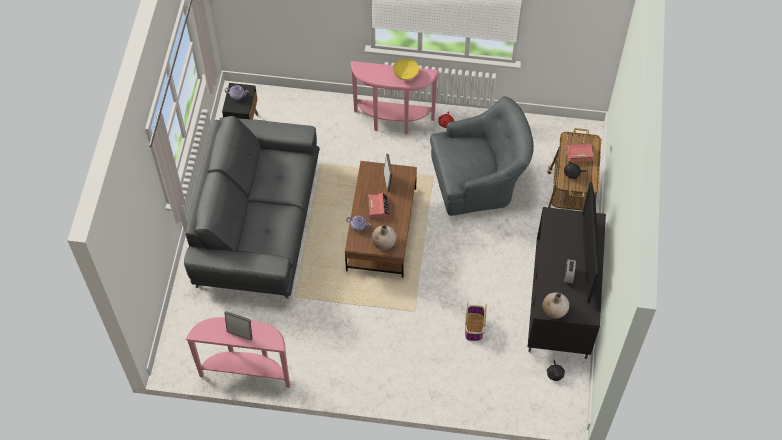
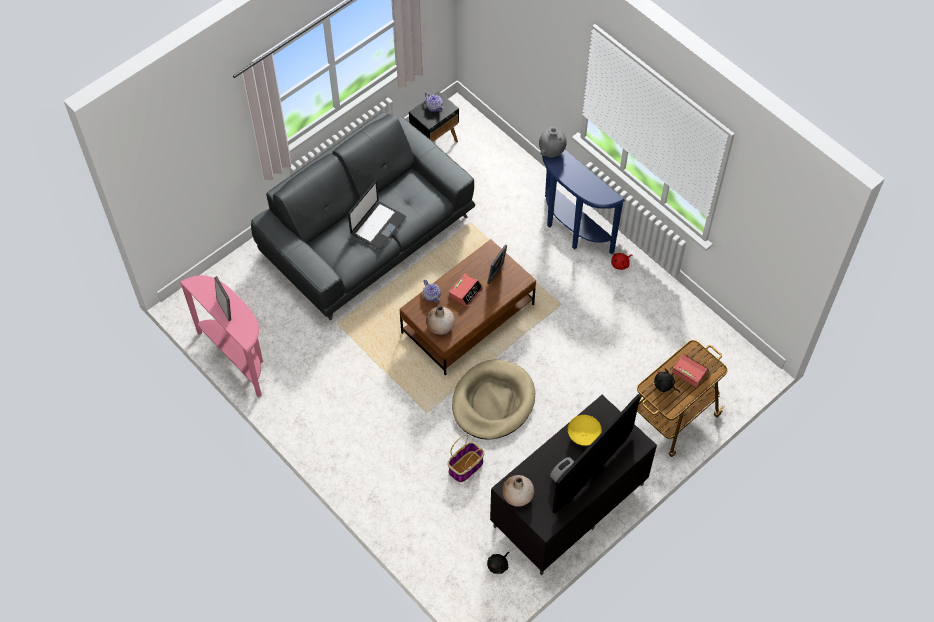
camera: 40 degrees right, 0 degrees up
(275, 204) = (377, 225): none -> laptop
(361, 70) = (552, 151): none -> grey vase
(393, 122) = (571, 230): pink console table -> blue console table
(406, 74) = (589, 183): yellow bowl -> yellow bowl (584, 435)
(450, 272) = (493, 401): none -> beige dog bed
(479, 180) = (601, 338): grey armchair -> none

